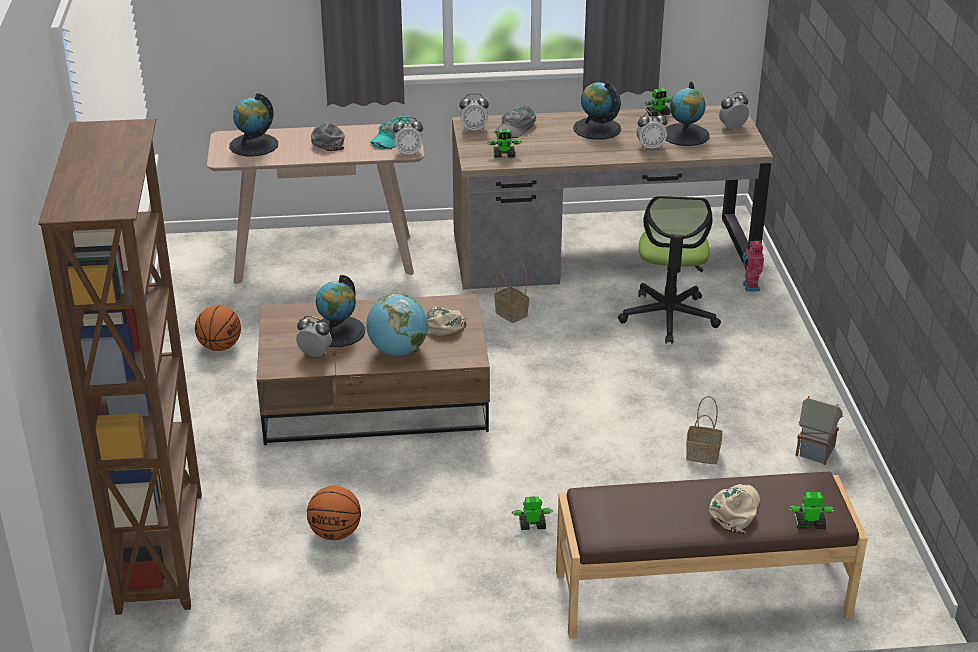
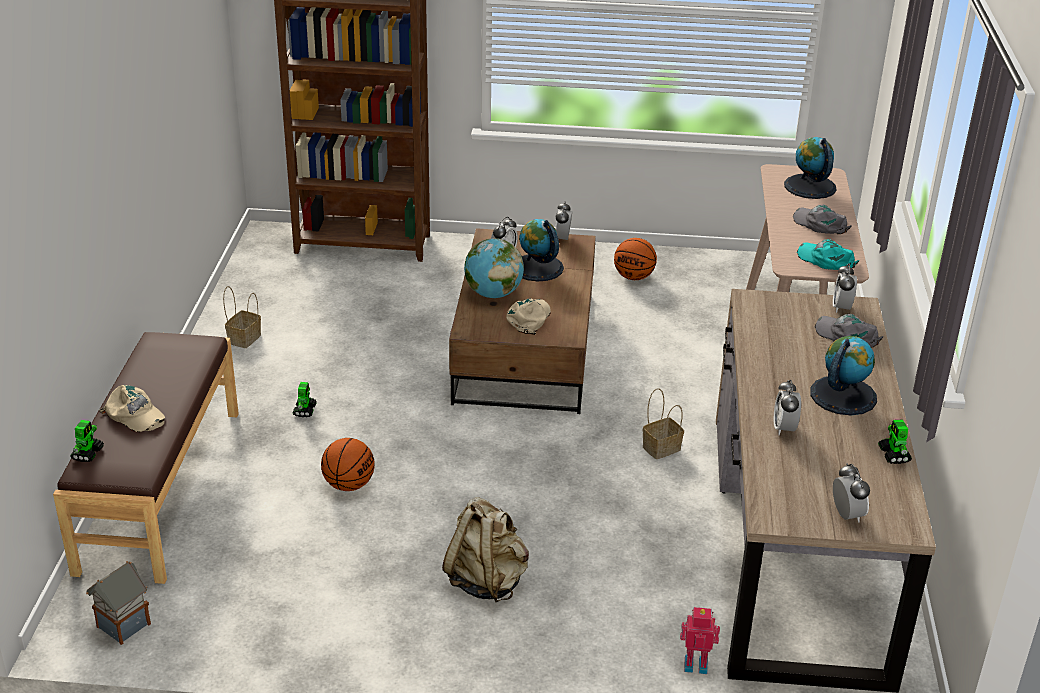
camera: 100 degrees right, 0 degrees up
(328, 140) = (820, 224): grey cap -> grey cap turned 135 degrees counterclockwise
(335, 533) = (345, 314): basketball -> basketball (348, 485)
(408, 153) = (786, 266): alarm clock -> alarm clock (562, 239)
(504, 155) = (768, 319): toy robot -> none
(668, 317) = (632, 569): office chair -> none
(685, 135) = (822, 466): globe -> none
(701, 455) = (356, 534): basket -> basket (244, 338)
(719, 380) = (487, 581): none -> beige backpack
(816, 451) = (323, 625): toy house -> toy house (123, 626)

